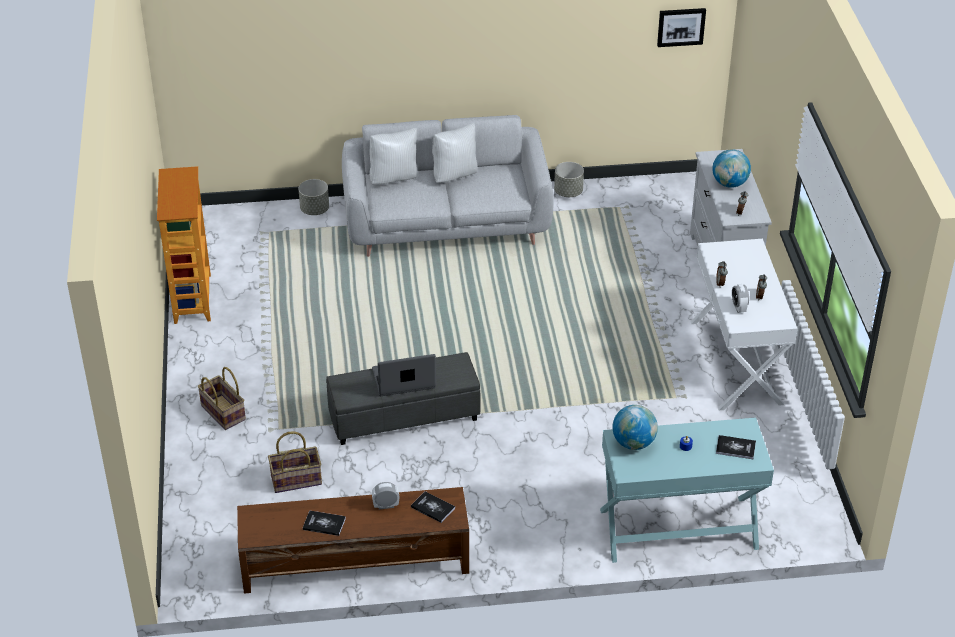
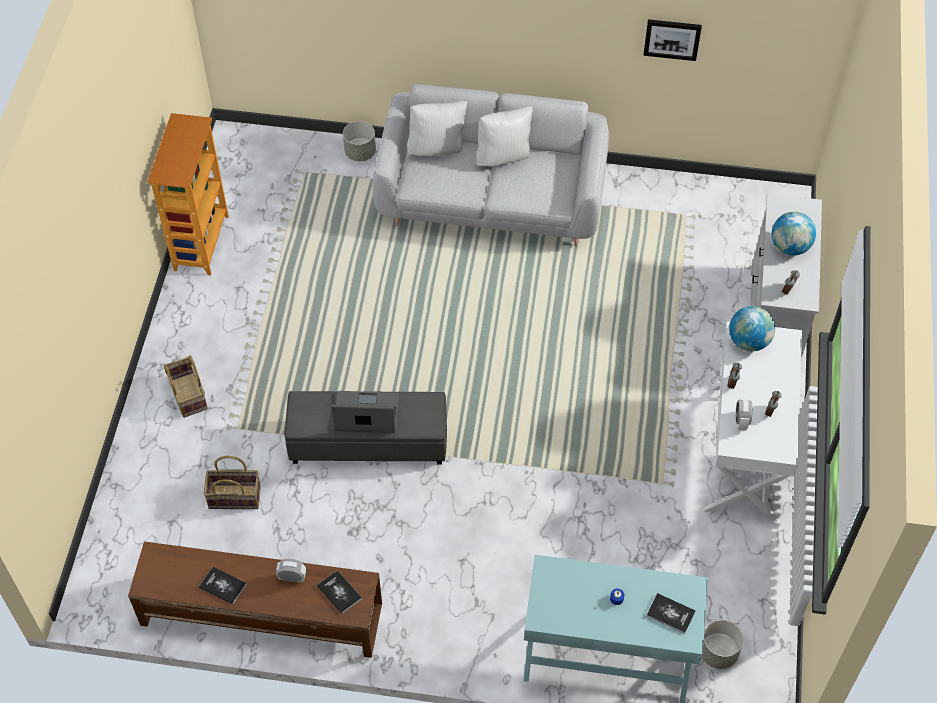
camera: 15 degrees right, 15 degrees up
(568, 192) = (636, 183): grey planter -> grey planter (718, 653)
(633, 443) = (562, 580): globe -> globe (748, 341)
(681, 26) = (786, 42): picture -> picture (672, 39)

